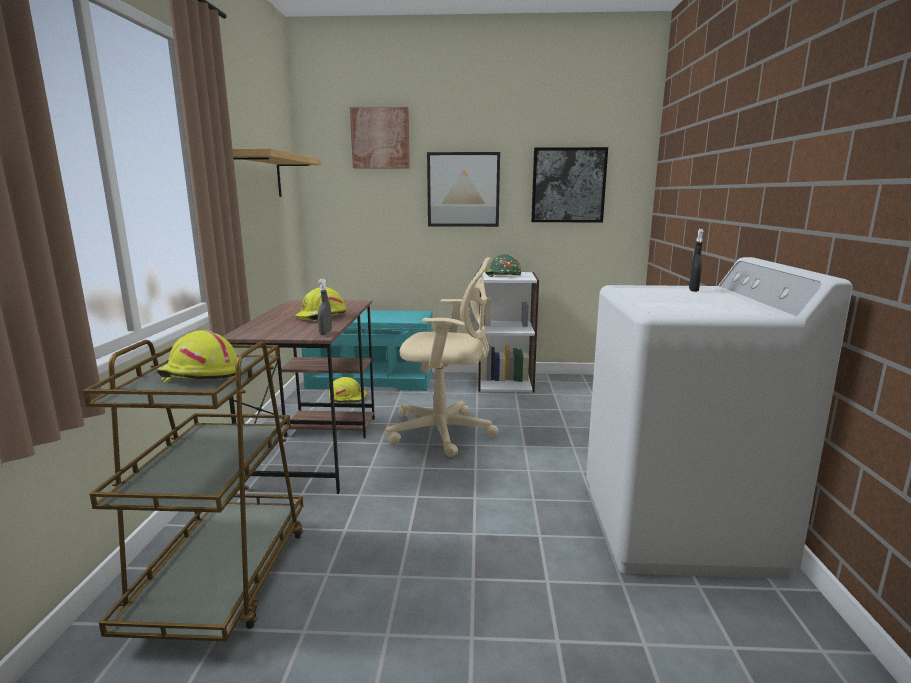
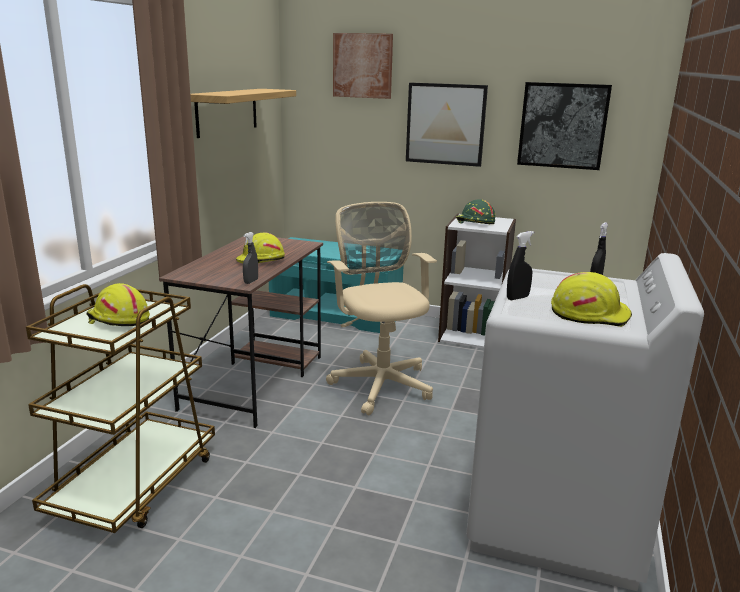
camera: 15 degrees right, 5 degrees up
(348, 397) = (306, 331): yellow hard hat -> yellow hard hat (589, 314)
(445, 432) = (380, 383): beige office chair -> beige office chair turned 135 degrees counterclockwise
(645, 302) = (517, 298): none -> black spray bottle

